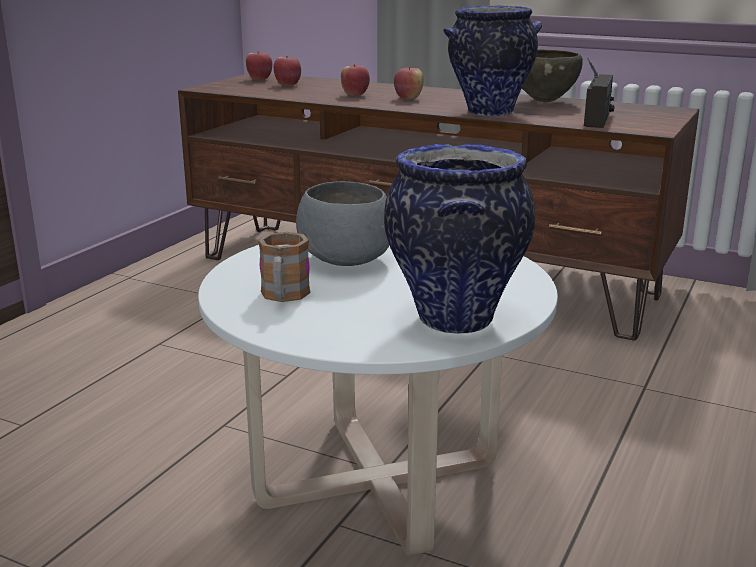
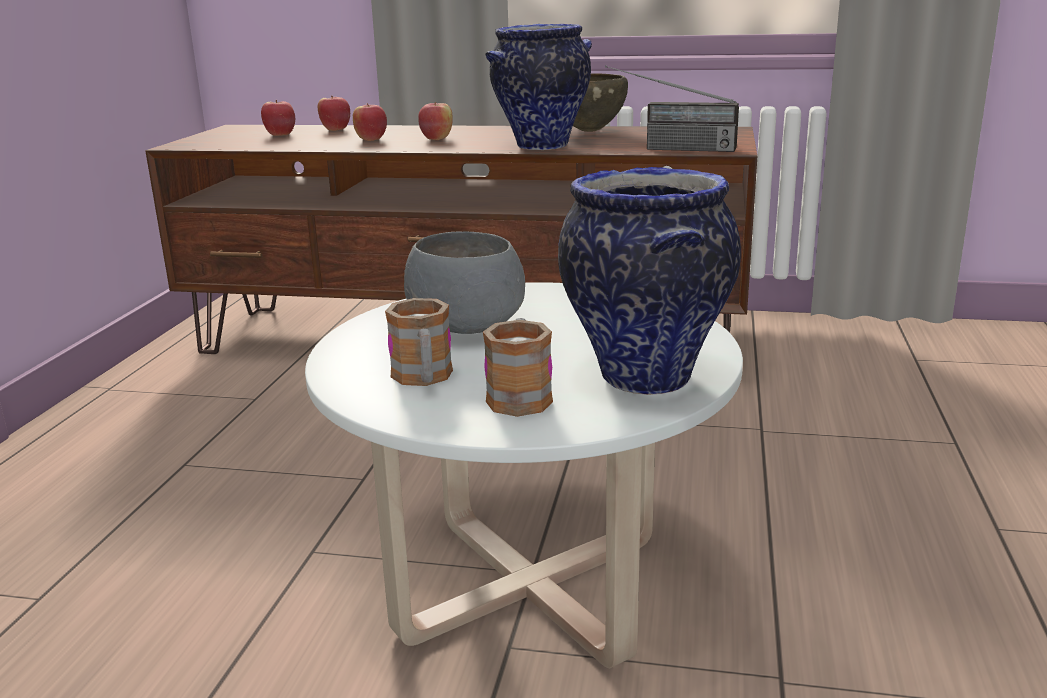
camera: 15 degrees left, 0 degrees up
(259, 79) = (240, 131): apple -> apple (336, 129)
(346, 319) = (520, 395): none -> mug
(597, 124) = (667, 148): radio -> radio turned 105 degrees clockwise

